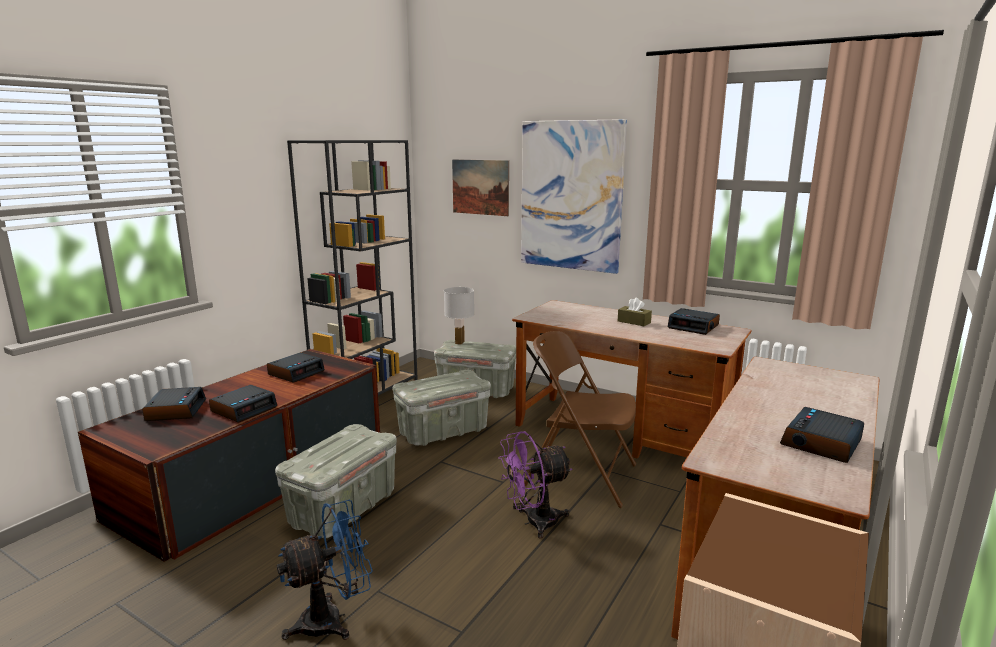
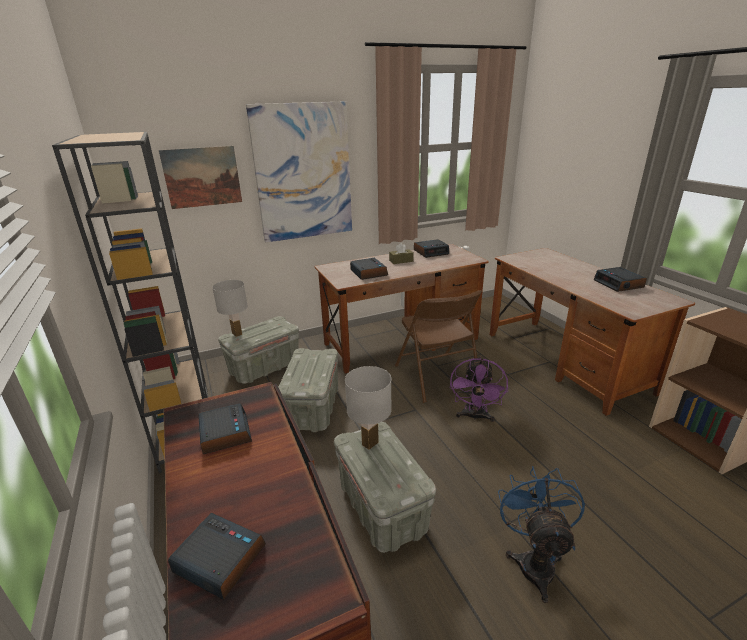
camera: 55 degrees left, 10 degrees up
(244, 409) = (285, 493): alarm clock -> alarm clock (368, 273)
(355, 439) = (370, 444): none -> white table lamp
(581, 475) = (435, 377): brown chair -> brown chair turned 75 degrees counterclockwise

